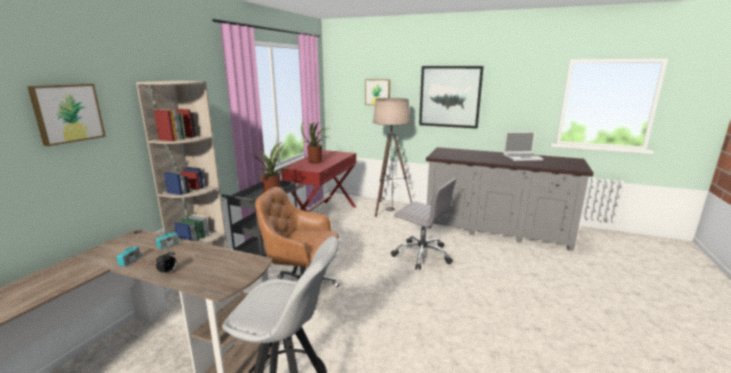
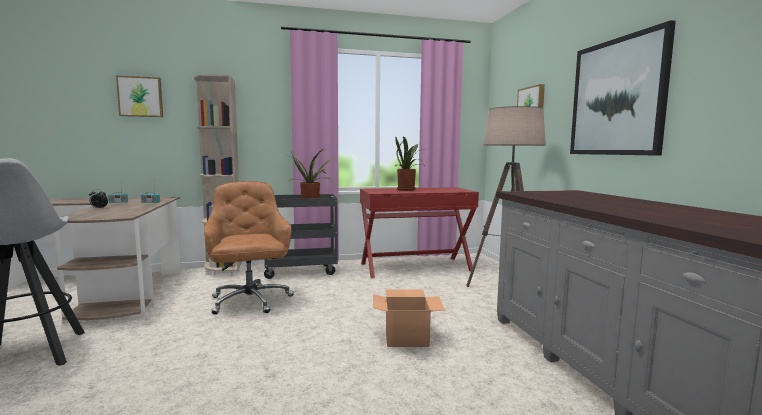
camera: 55 degrees right, 10 degrees down
(422, 255) = (406, 338): grey office chair -> cardboard box
(522, 158) = (692, 213): laptop -> none

